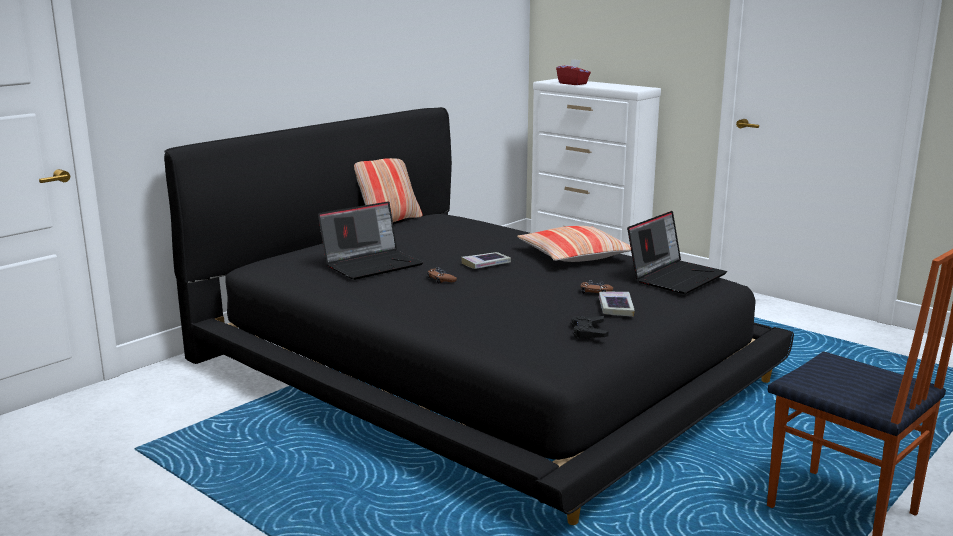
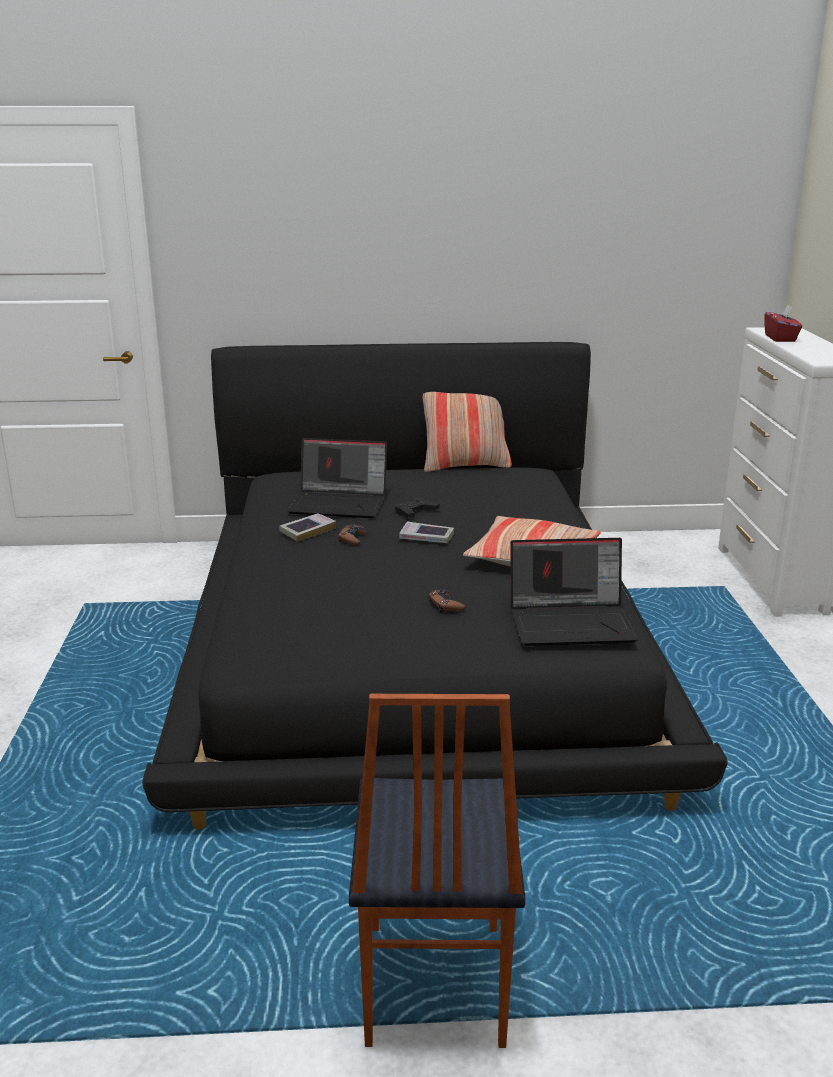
camera: 45 degrees right, 5 degrees up
(589, 331) = (334, 642): black game controller -> black game controller (415, 512)
(615, 308) = (420, 629): book -> book (307, 531)

